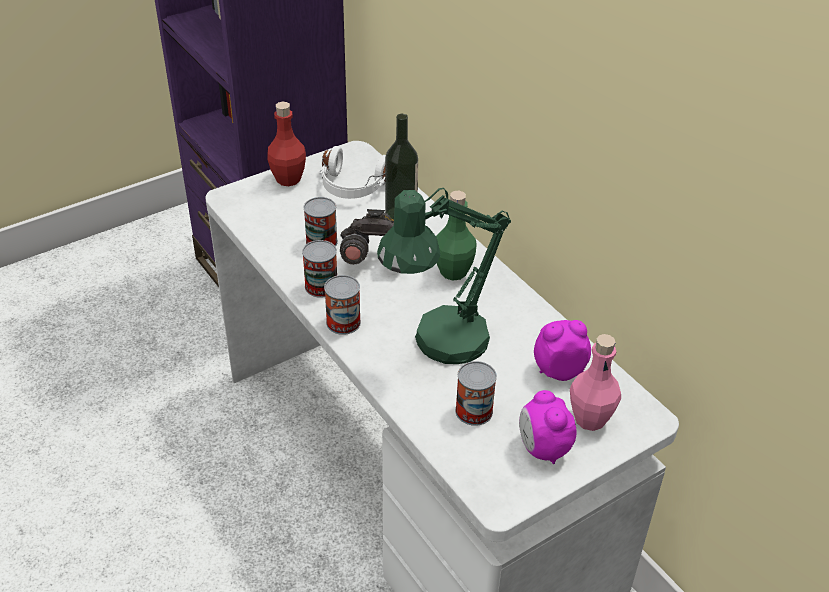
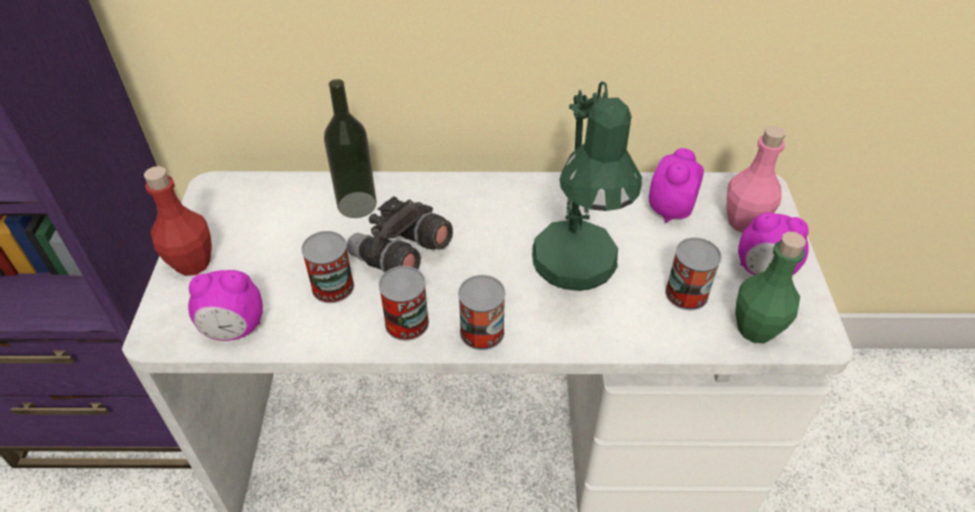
camera: 55 degrees left, 5 degrees up
(256, 221) = (234, 329): none -> alarm clock
(353, 187) = (270, 217): white headphones -> none
(453, 271) = (479, 210): green bottle -> green bottle (756, 329)

